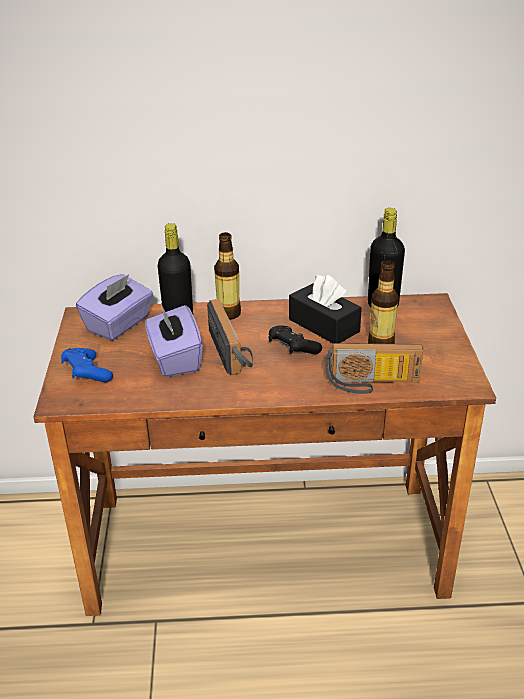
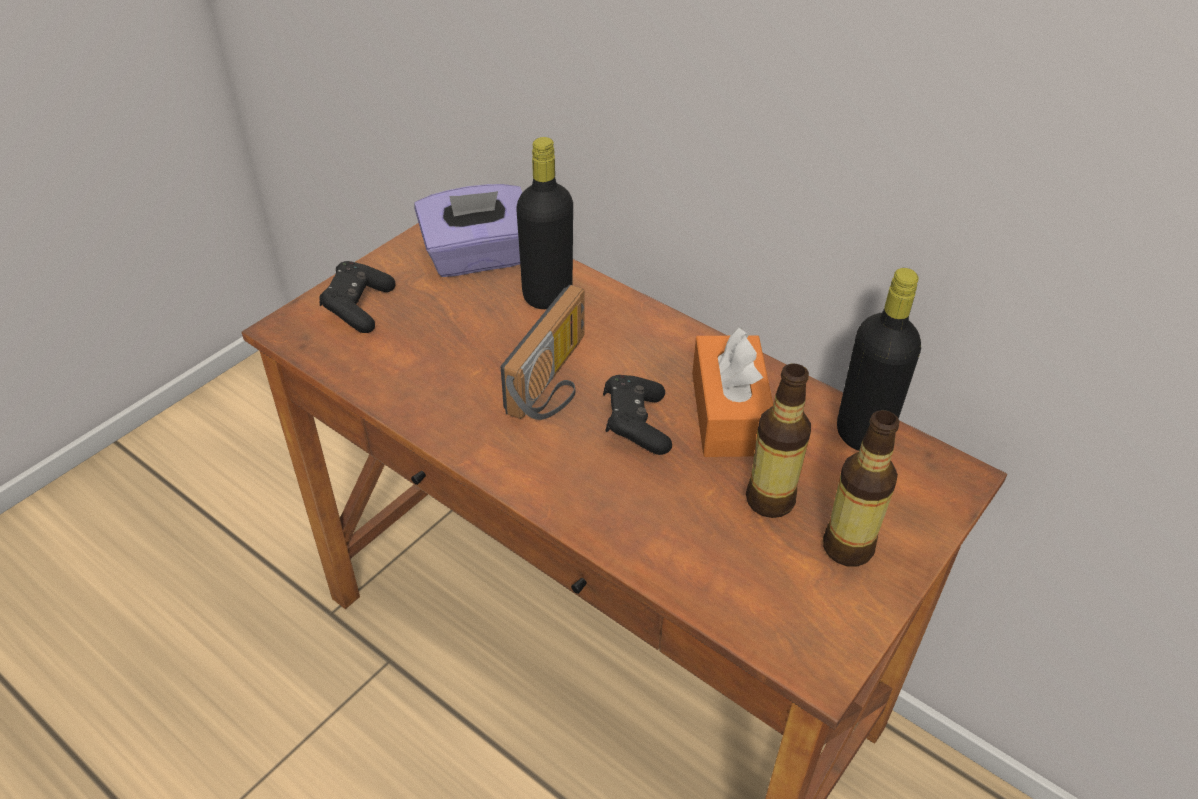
camera: 40 degrees right, 10 degrees up
(86, 374) = (358, 308): blue game controller -> black game controller
(174, 359) = (474, 347): purple tissue box -> none
(228, 314) = (625, 317): bottle -> bottle (847, 547)
(323, 325) = (729, 413): black tissue box -> orange tissue box
(372, 384) = (671, 557): radio -> none

